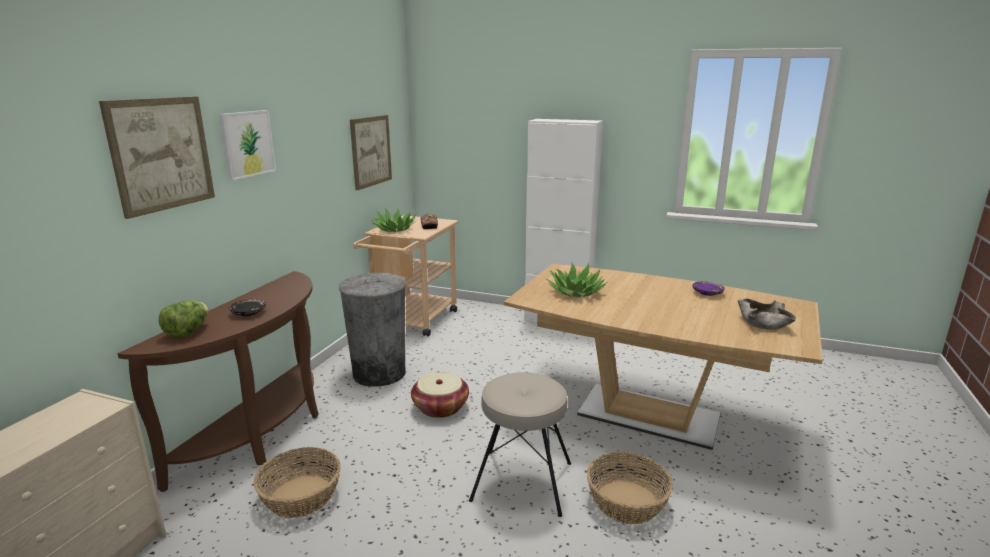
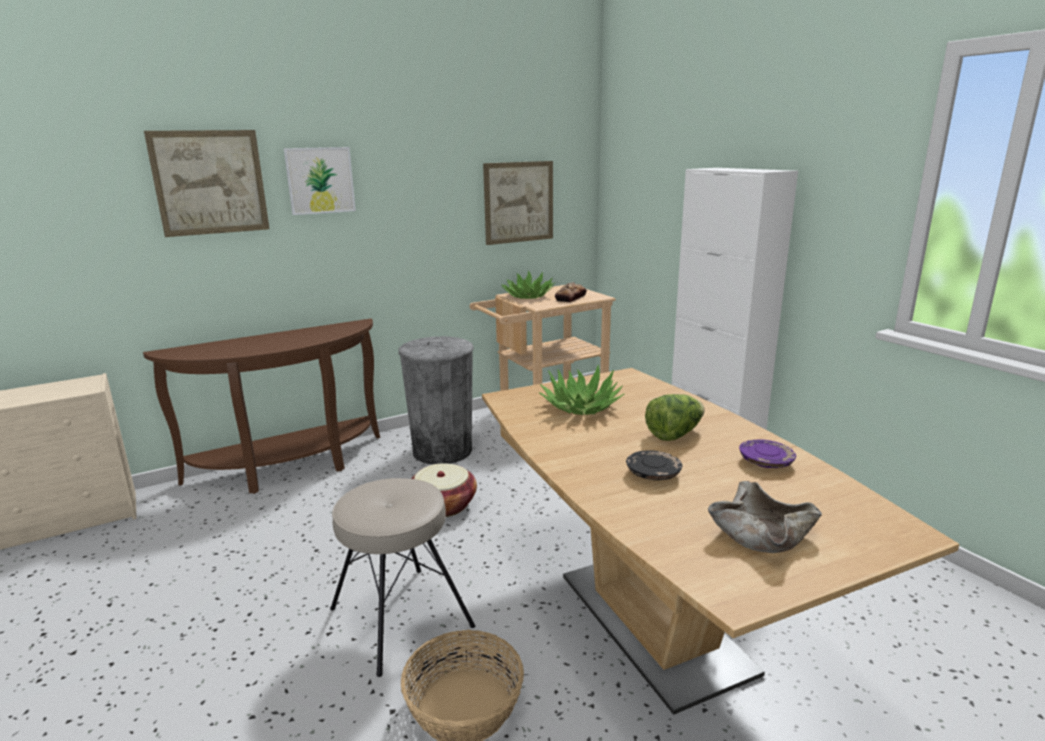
camera: 40 degrees right, 0 degrees up
(188, 332) = (203, 348): lettuce -> lettuce (674, 434)
(248, 313) = (265, 344): black plate -> black plate (653, 474)
(301, 496) = (237, 532): basket -> none

